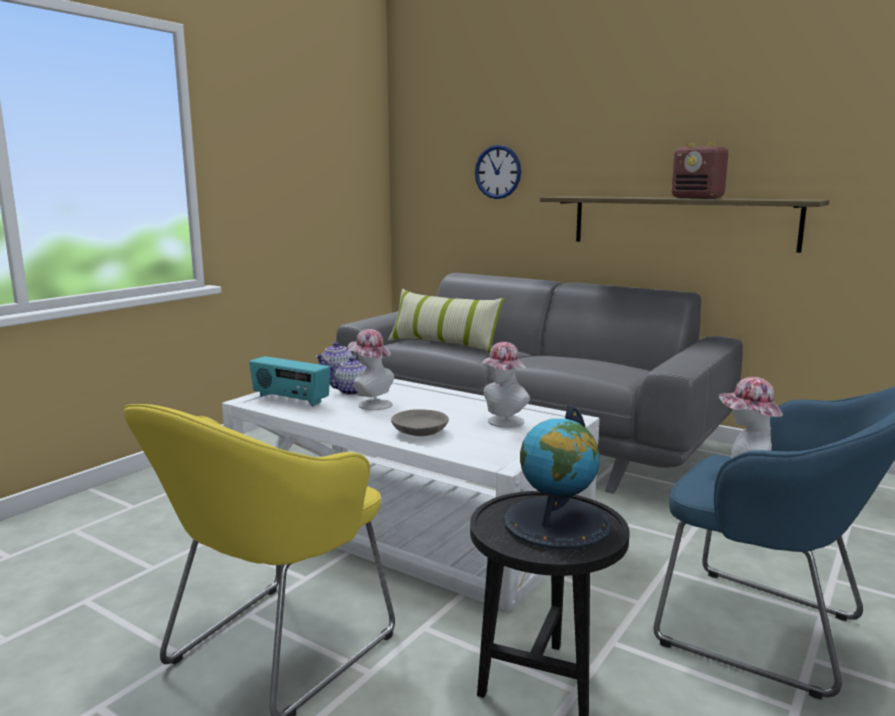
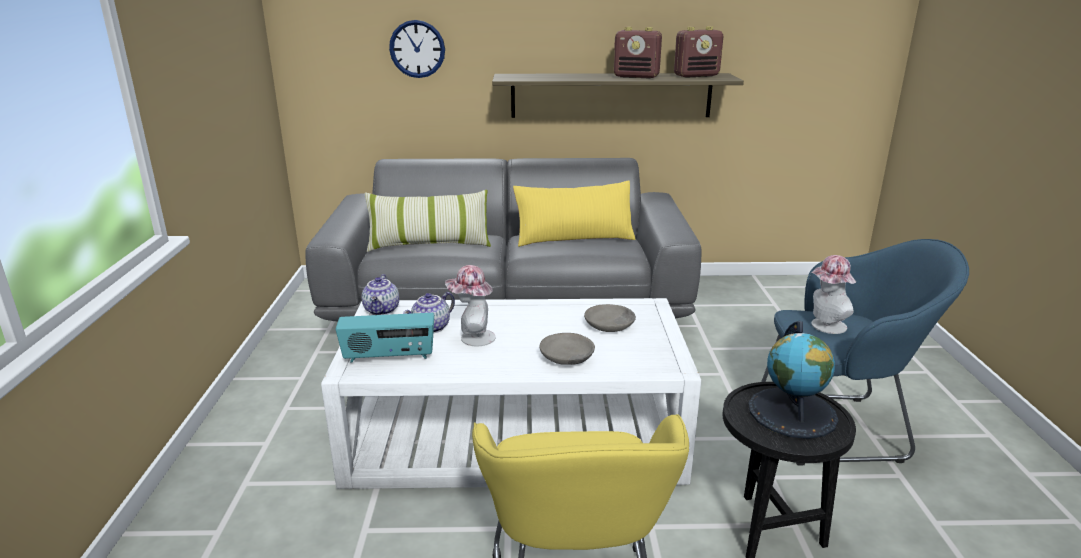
camera: 35 degrees left, 10 degrees up
(502, 423) = (610, 325): hat -> grey bowl
(583, 361) = (574, 238): none -> yellow pillow
(773, 199) = (696, 76): none -> radio

